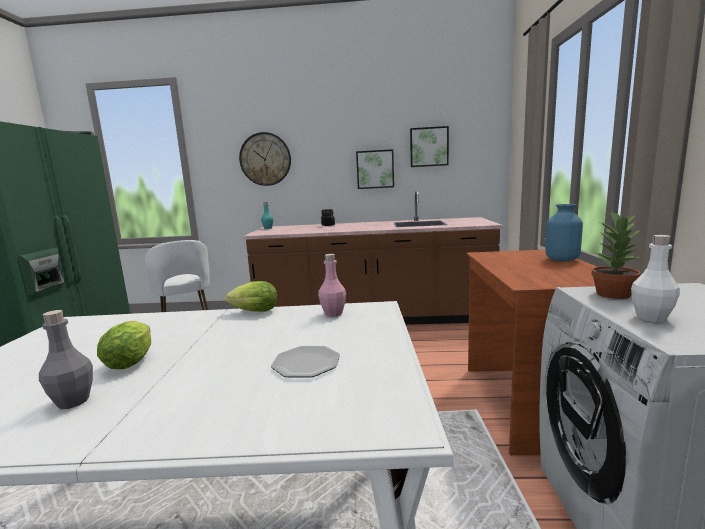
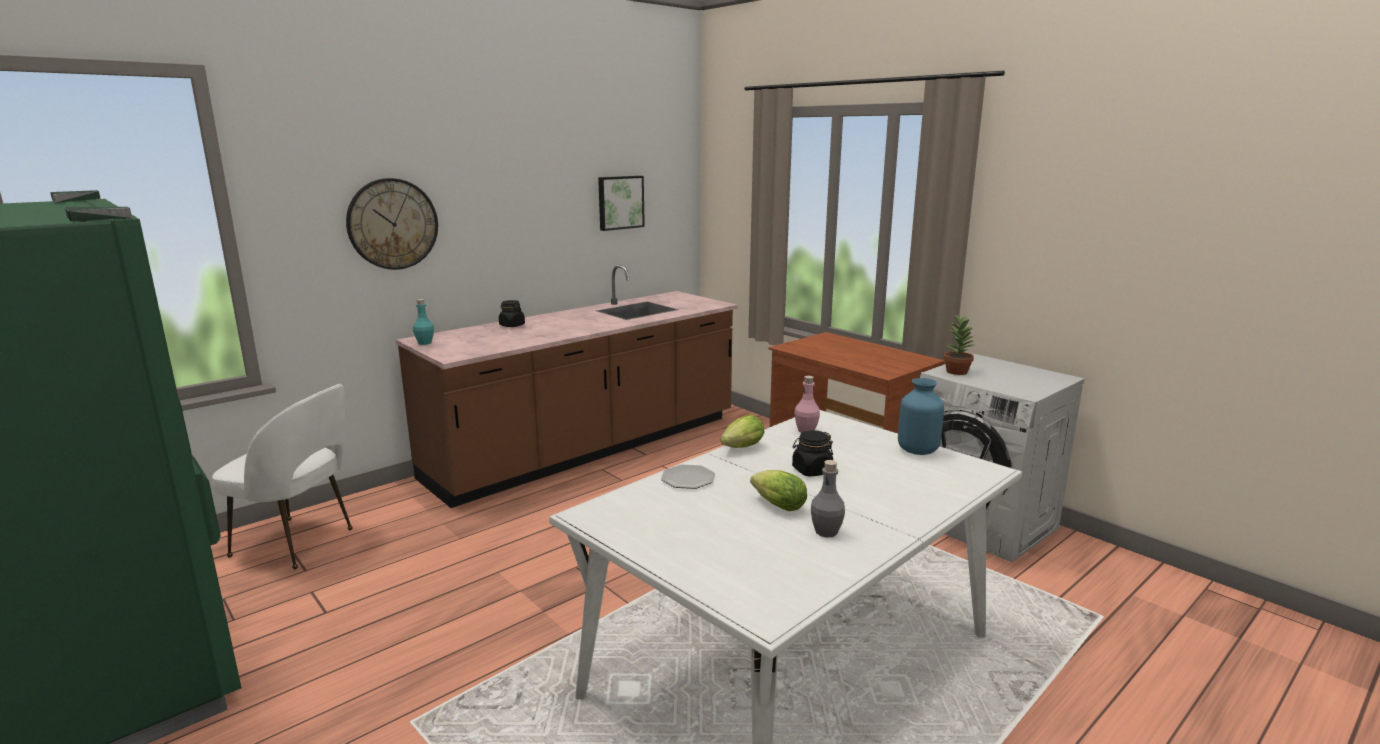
camera: 45 degrees left, 5 degrees up
(238, 344) = (811, 470): none -> black jar
(306, 364) = (885, 464): plate -> plate (688, 479)
(375, 169) = (557, 235): picture -> none
(562, 260) = (858, 344): blue vase -> blue vase (918, 450)
(651, 317) = (997, 383): white bottle -> none

